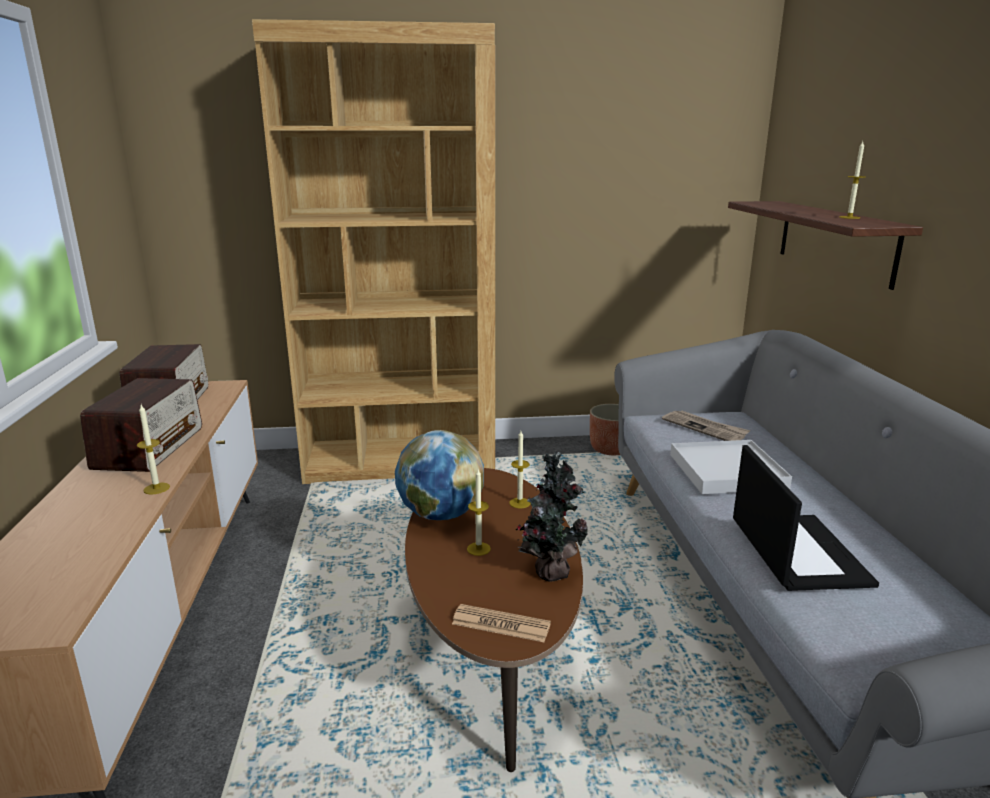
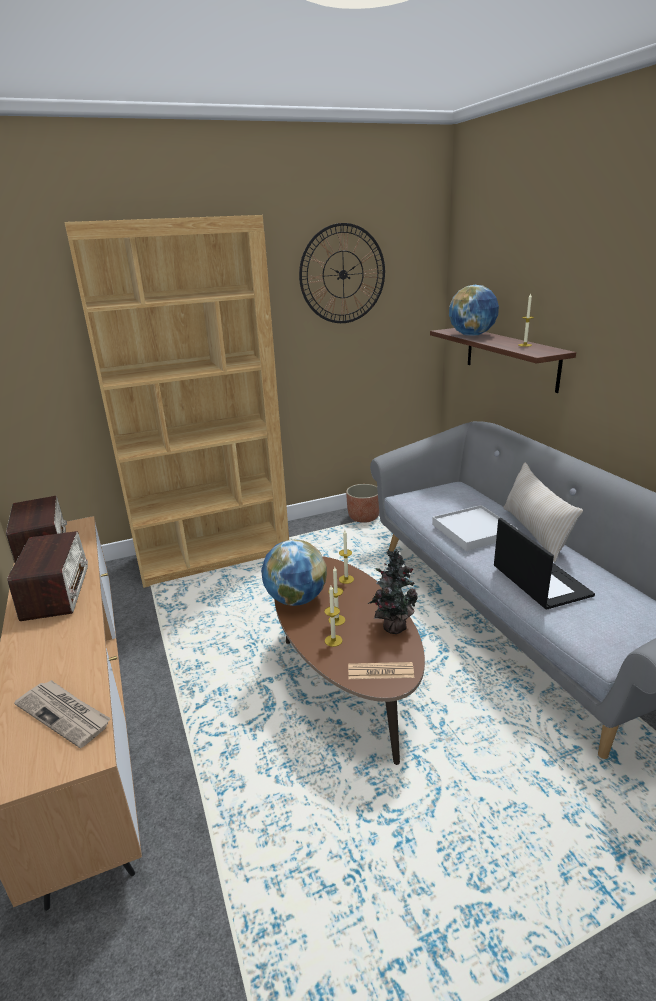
camera: 15 degrees left, 5 degrees up
(156, 488) = (89, 626): candle -> candle (333, 640)
(615, 119) = (343, 274): none -> wall clock
(705, 428) = (444, 499): newspaper -> newspaper (65, 714)
(782, 207) = (472, 335): none -> globe
(822, 488) = (535, 532): none -> beige pillow

